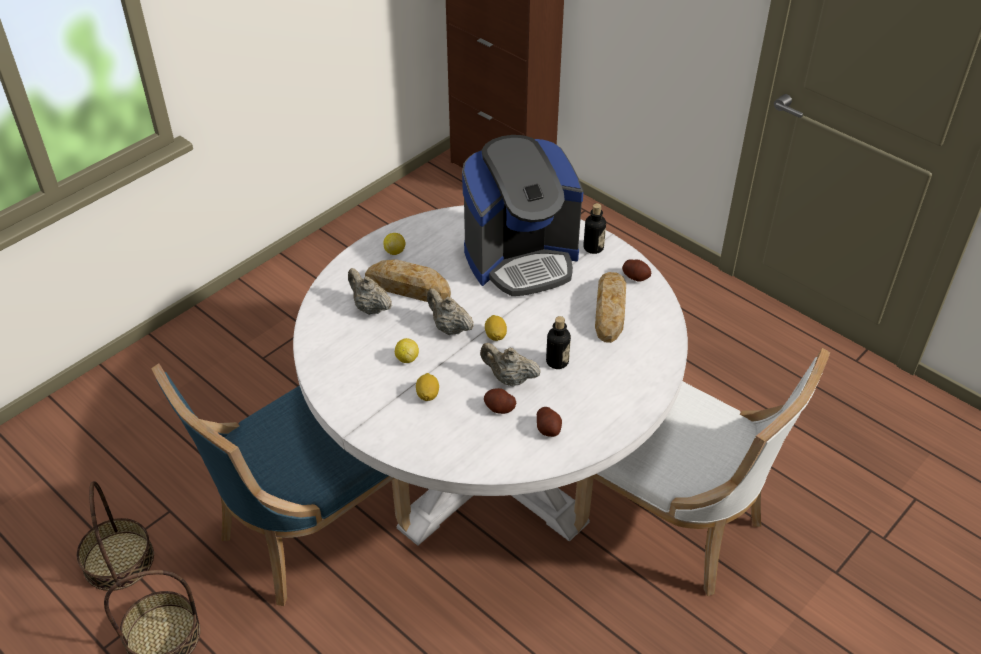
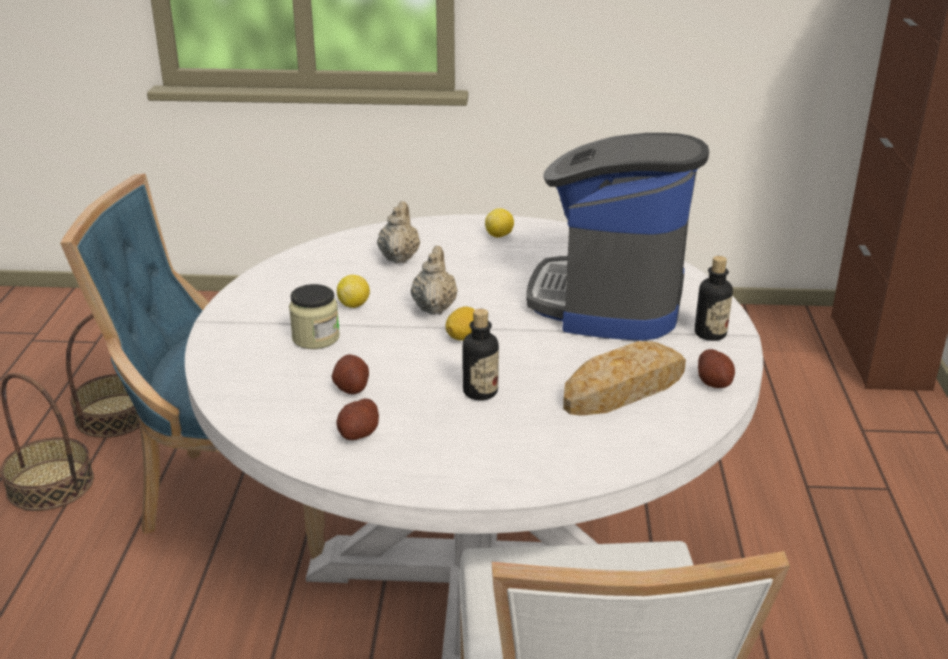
camera: 50 degrees right, 15 degrees down
(408, 287) = (460, 262): bread -> none
(427, 394) = (315, 338): lemon -> jar
(509, 379) = (407, 374): beige teapot -> none
(521, 258) = (610, 300): coffee machine -> coffee machine turned 75 degrees clockwise

